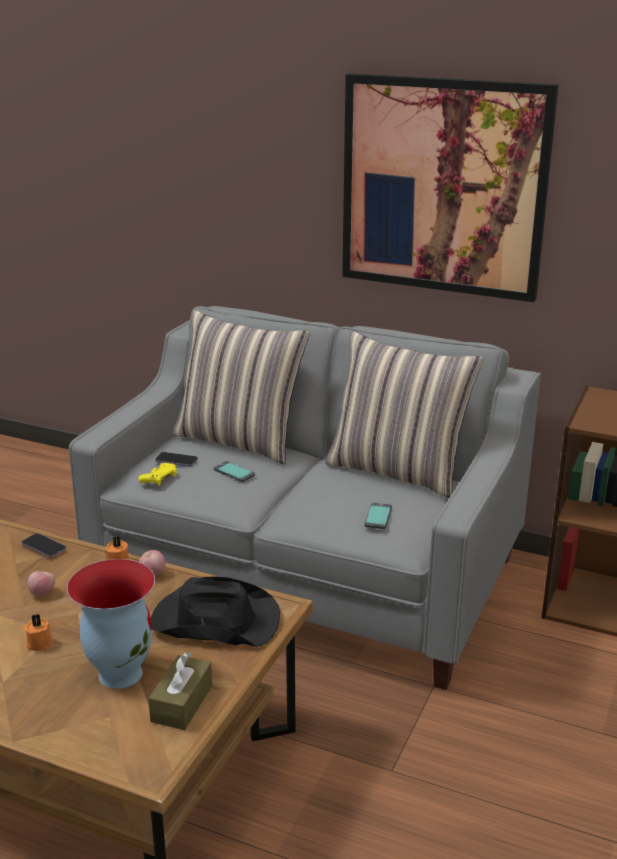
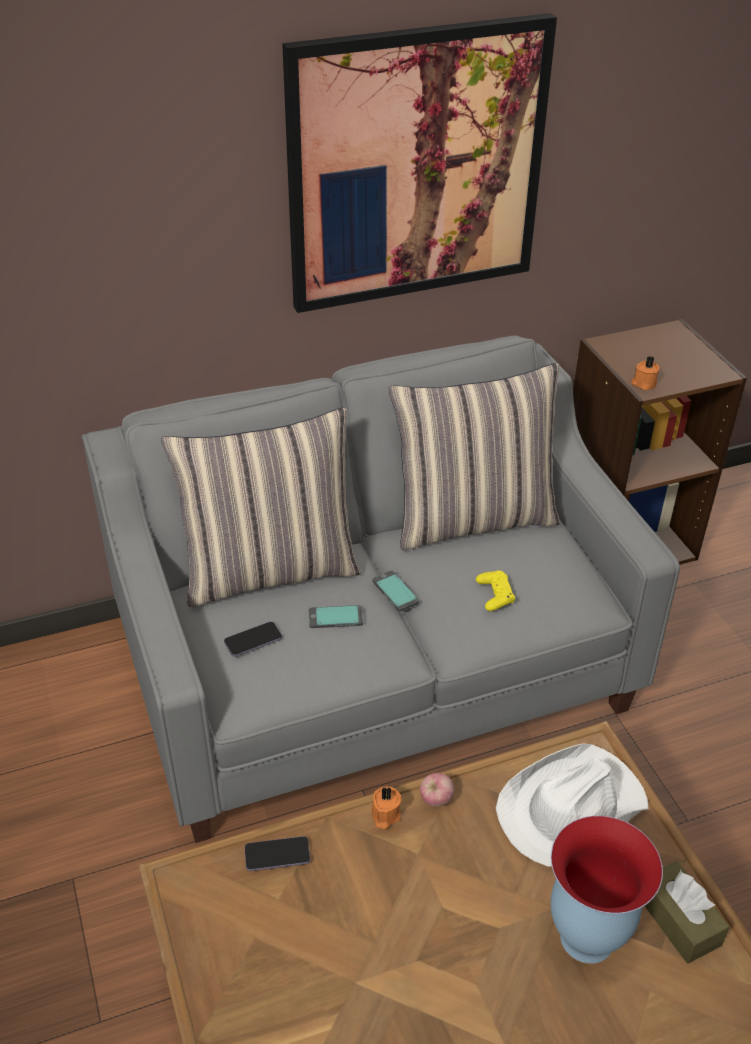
camera: 45 degrees left, 15 degrees up
(39, 643) = (465, 973): orange candle -> orange candle (643, 383)
(42, 593) = (370, 913): apple -> none
(159, 478) = (272, 677): yellow game controller -> yellow game controller (495, 595)
(214, 620) = (570, 809): black hat -> white hat
(378, 517) = (539, 586): phone -> phone (395, 592)

